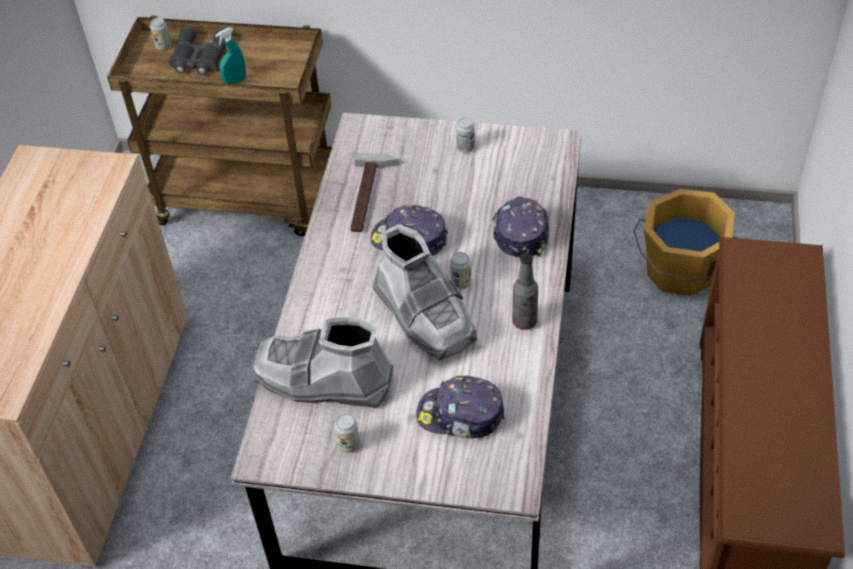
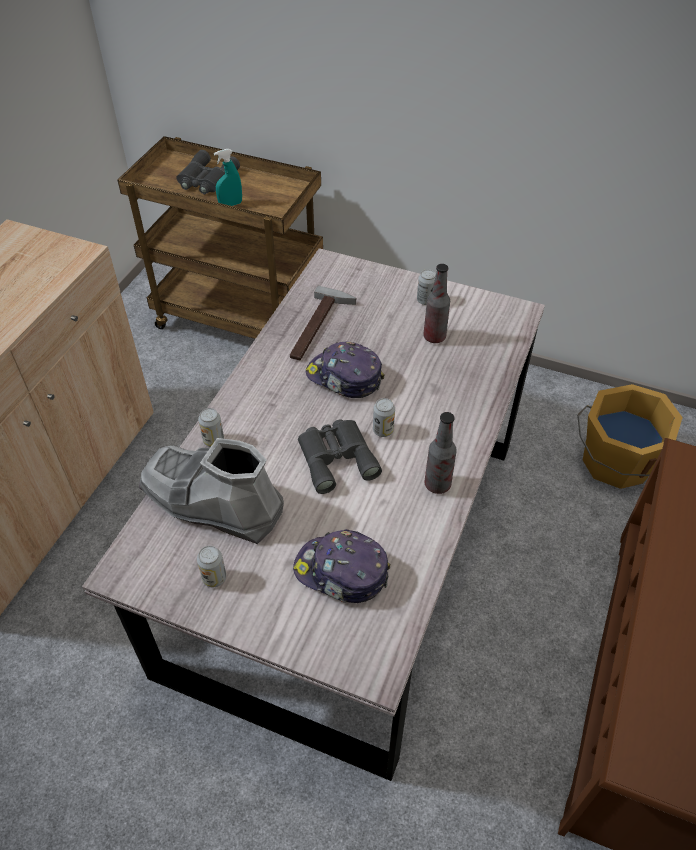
camera: 10 degrees right, 0 degrees up
(163, 46) = (179, 165): can -> can (213, 440)
(425, 316) = (336, 457): grey boot -> grey binoculars
(484, 183) = (434, 337): none -> bottle
(520, 232) = (457, 392): cap -> none

